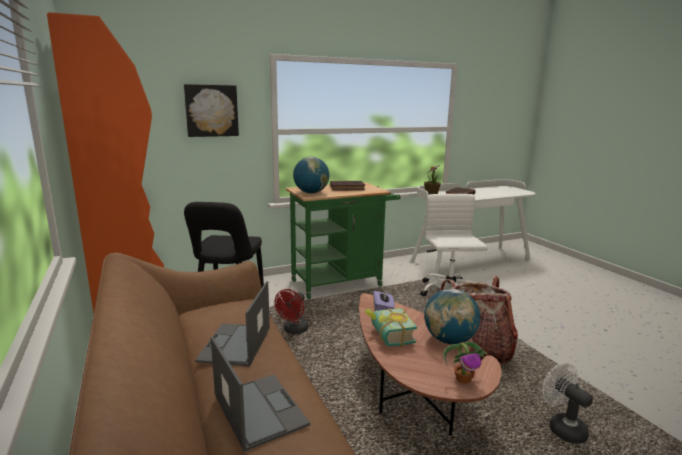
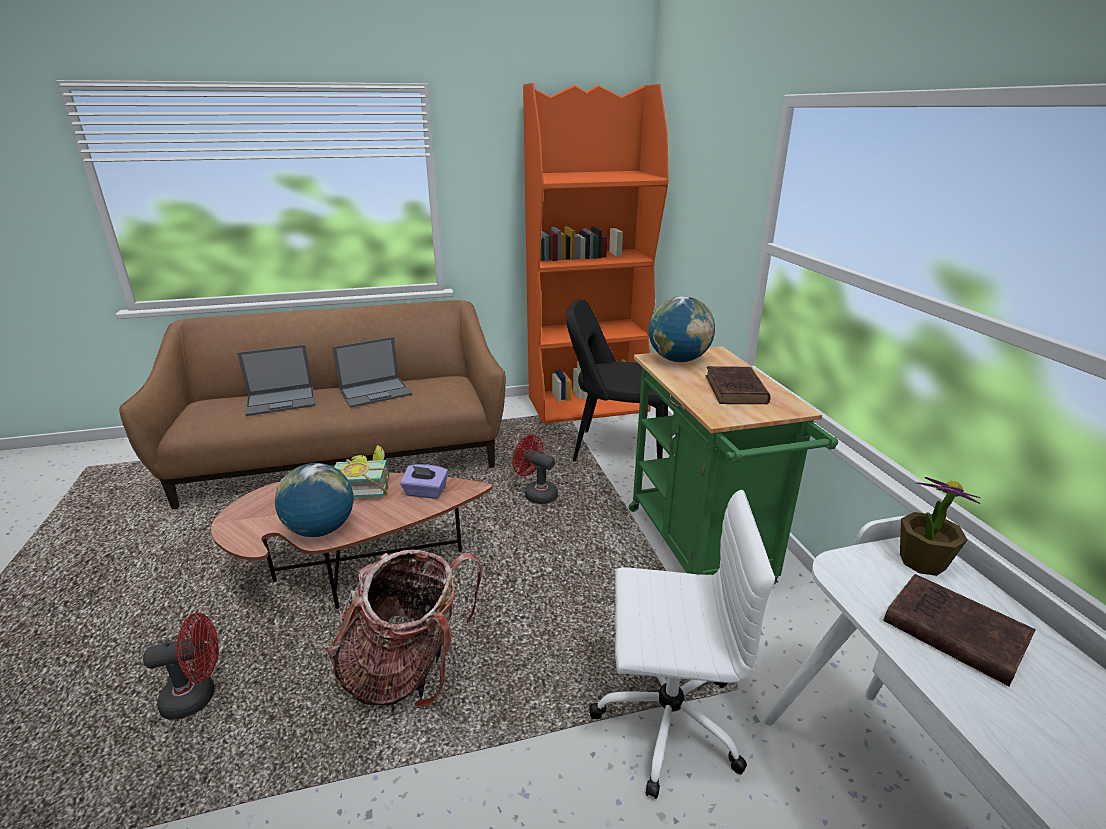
camera: 100 degrees right, 10 degrees up
(211, 110) = (717, 194): picture -> none
(235, 345) = (376, 392): laptop -> laptop turned 135 degrees clockwise
(464, 379) = (246, 519): potted plant -> none
(562, 427) = (198, 696): white fan -> red fan

